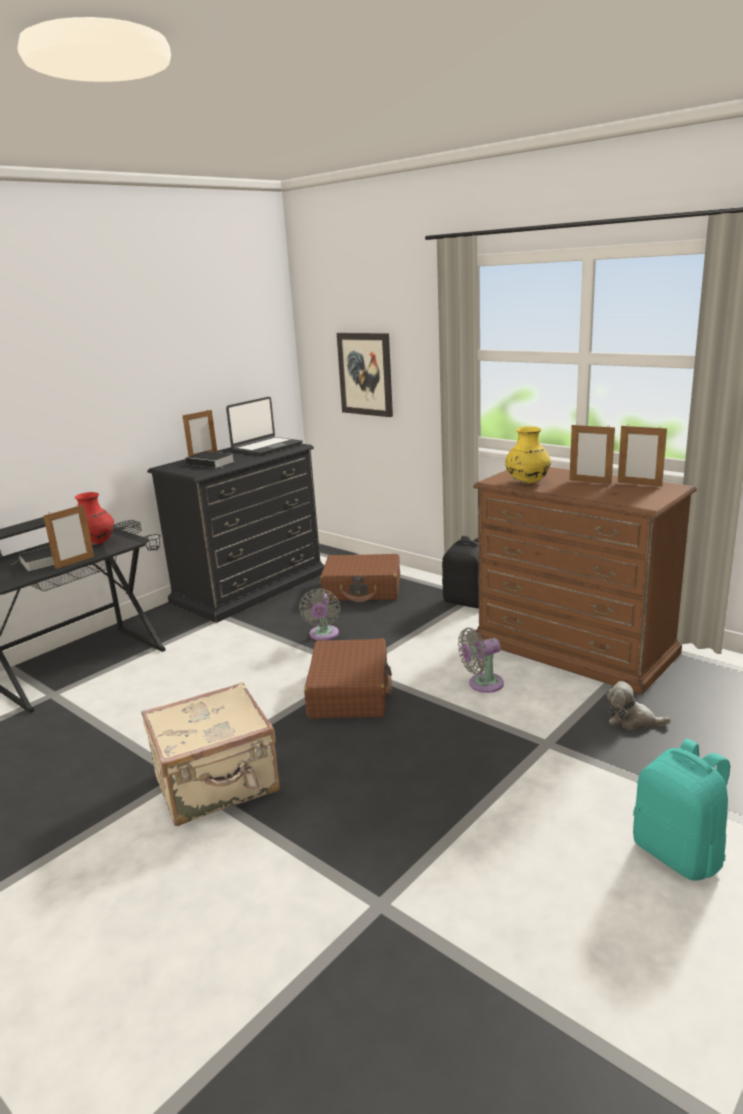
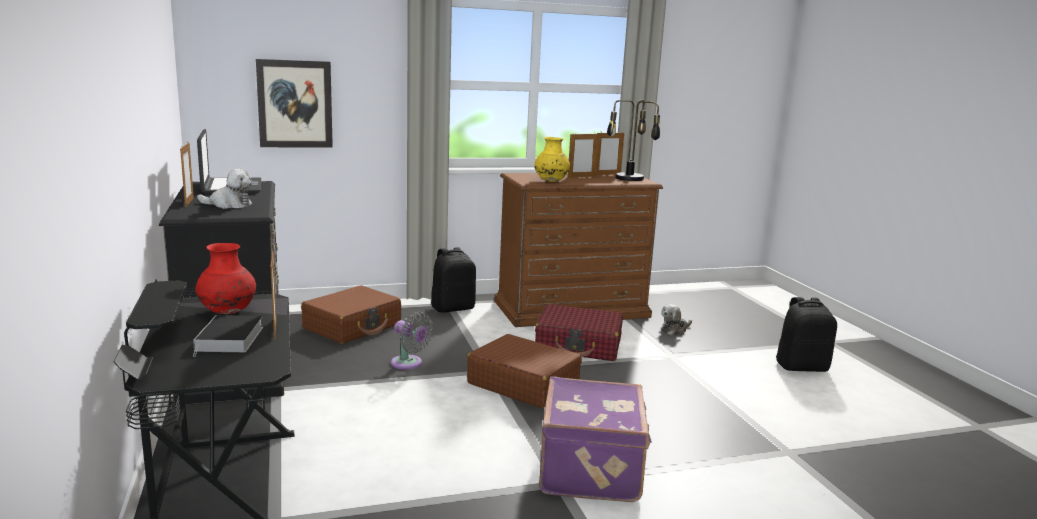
camera: 60 degrees left, 5 degrees down
(212, 463) = (229, 205): book -> plush toy
(217, 784) = (592, 470): beige suitcase -> purple suitcase
(482, 684) = (579, 345): grey fan -> red suitcase
(645, 495) = (629, 178): none -> table lamp
(679, 854) = (802, 367): turquoise backpack -> black backpack

